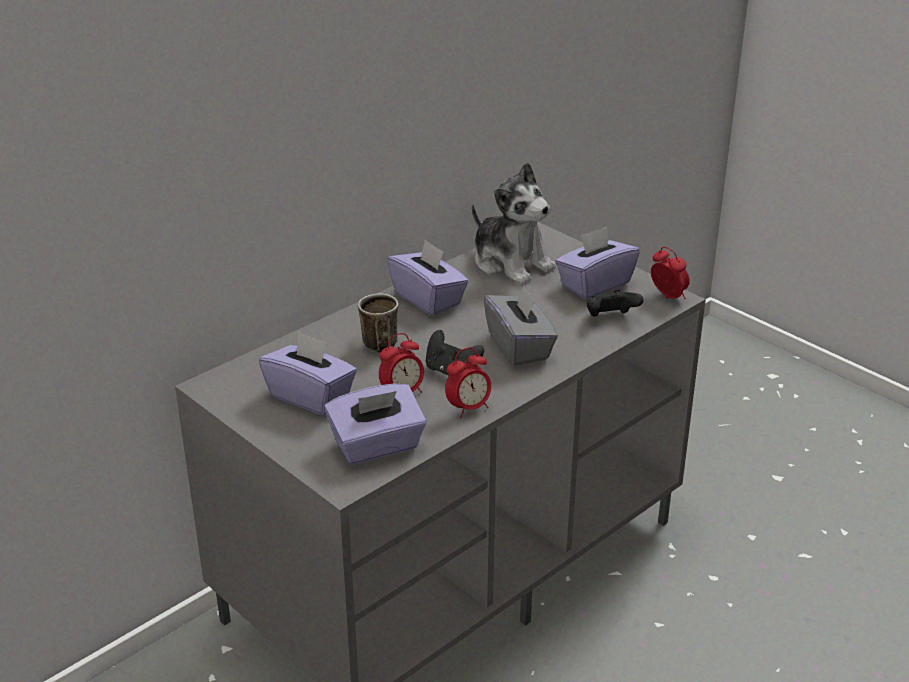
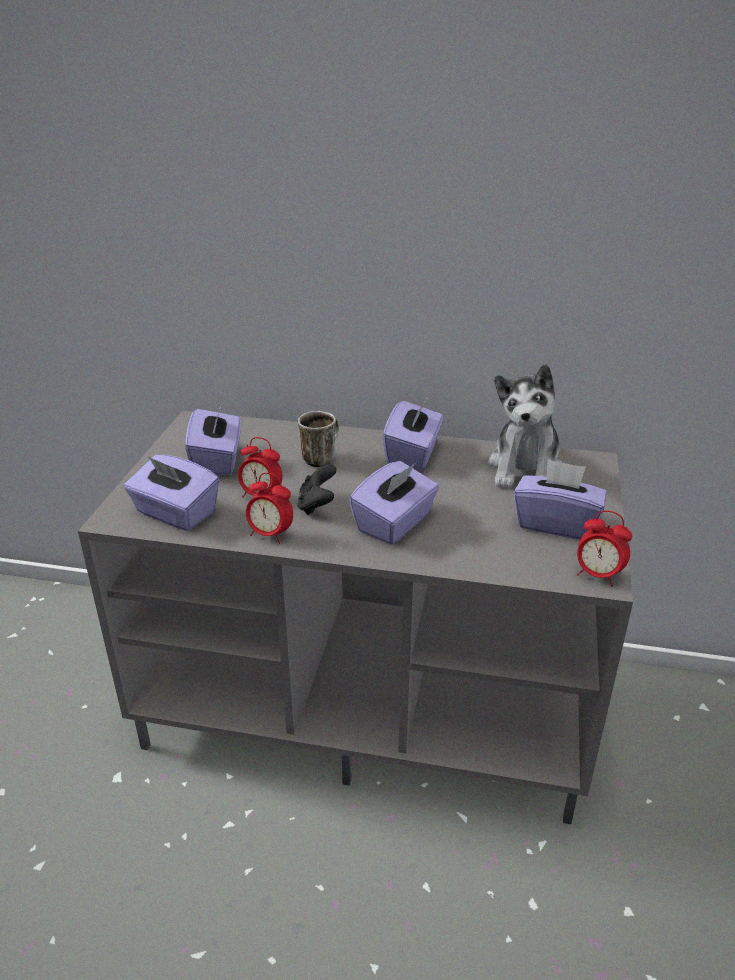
camera: 55 degrees right, 0 degrees up
(519, 347) = (395, 523): grey tissue box -> purple tissue box
(610, 318) = (508, 555): black game controller -> none
(668, 297) = (597, 575): alarm clock -> alarm clock turned 105 degrees clockwise

